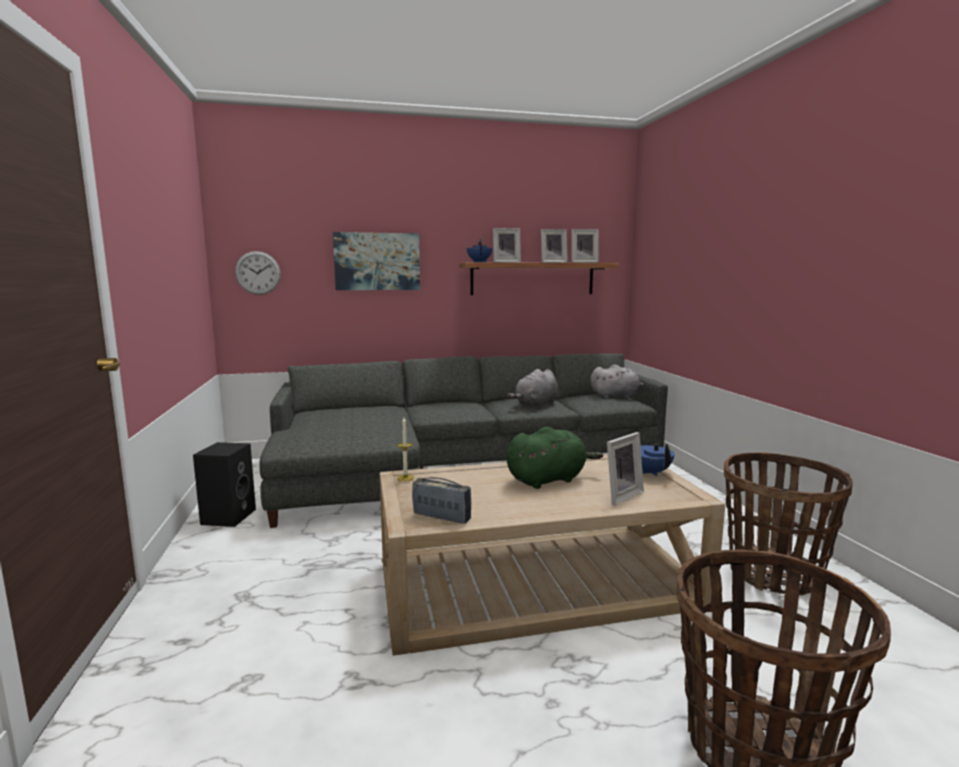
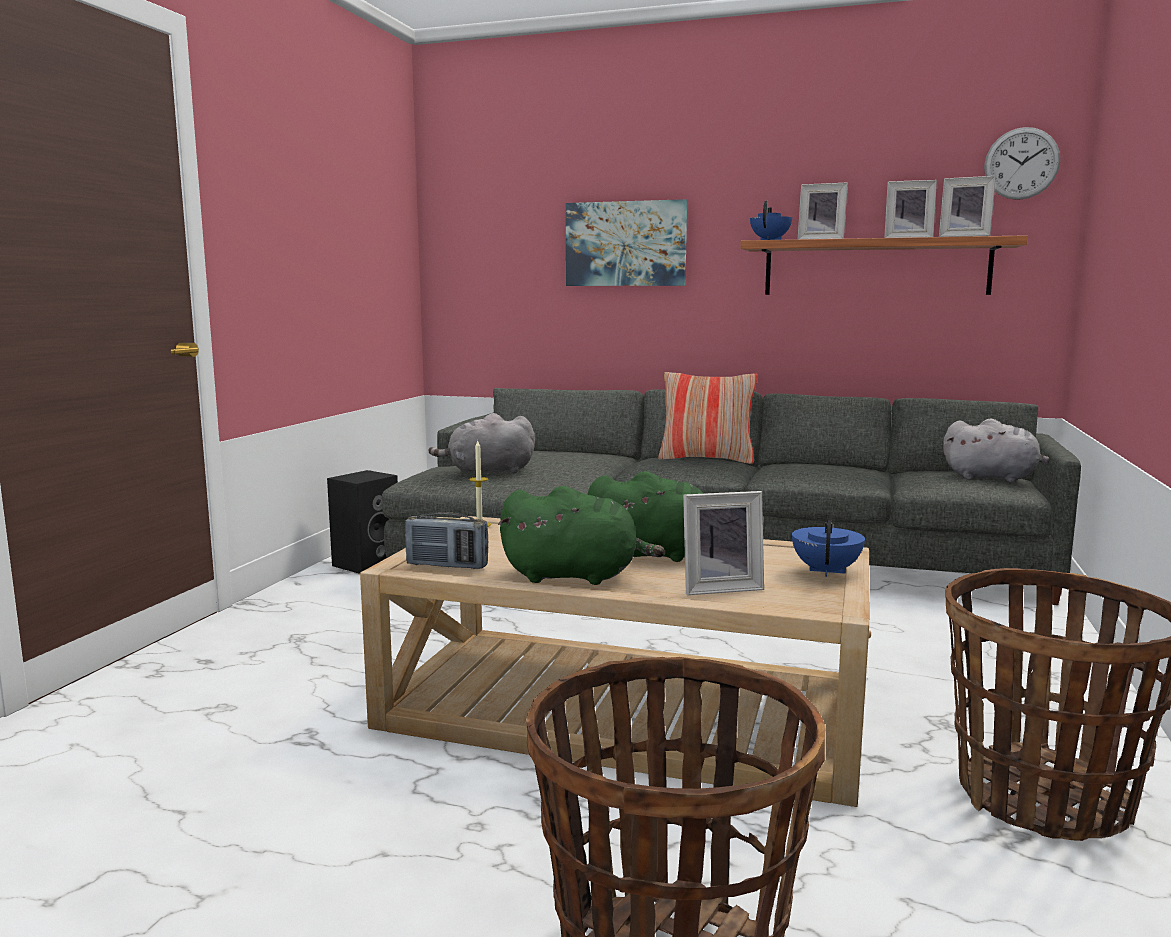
camera: 30 degrees right, 0 degrees up
(258, 273) = (473, 262): wall clock -> wall clock (1021, 163)
(441, 517) = (447, 565): radio -> radio turned 135 degrees clockwise
(454, 402) = (706, 459): none -> pillow
(533, 506) = (576, 576): none -> green plush toy
(535, 404) = (825, 473): grey plush toy -> grey plush toy (487, 472)

